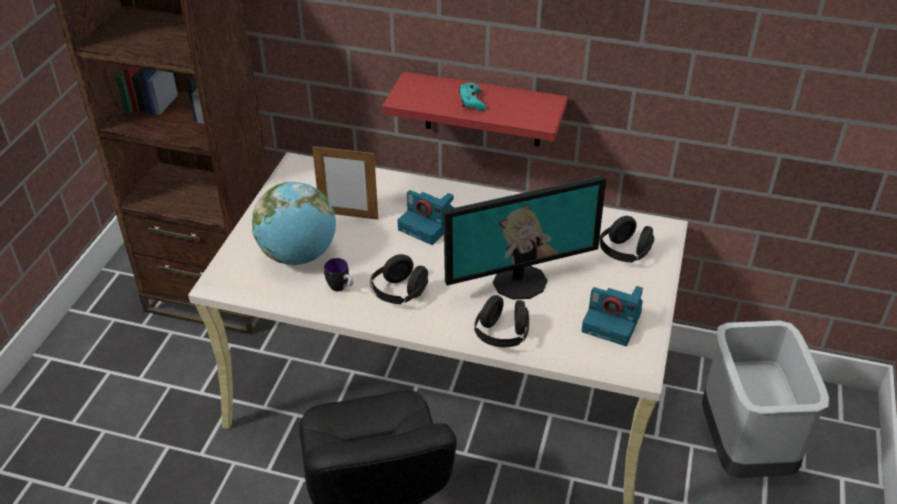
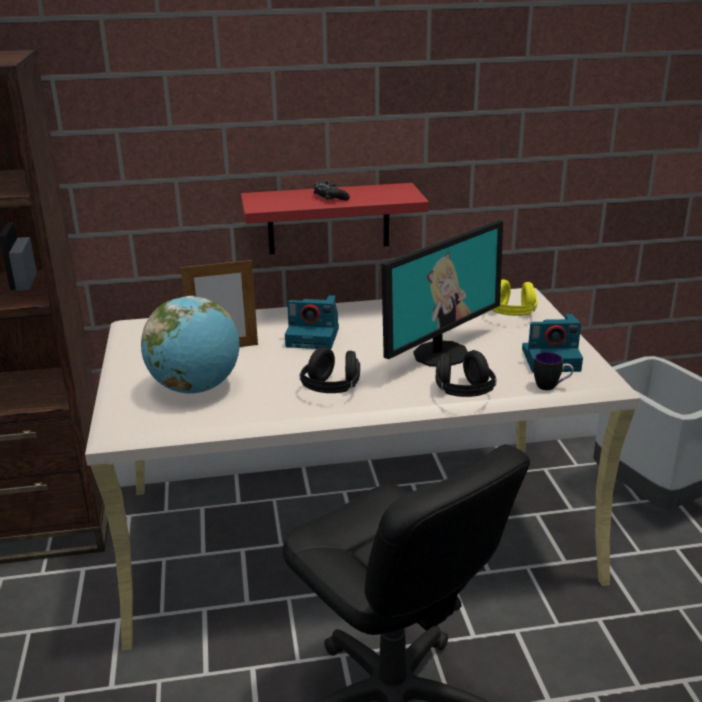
camera: 25 degrees left, 15 degrees down
(341, 288) = (266, 401): mug -> mug (551, 387)
(472, 101) = (330, 197): turquoise game controller -> black game controller
(624, 253) = (511, 315): black headphones -> yellow headphones

